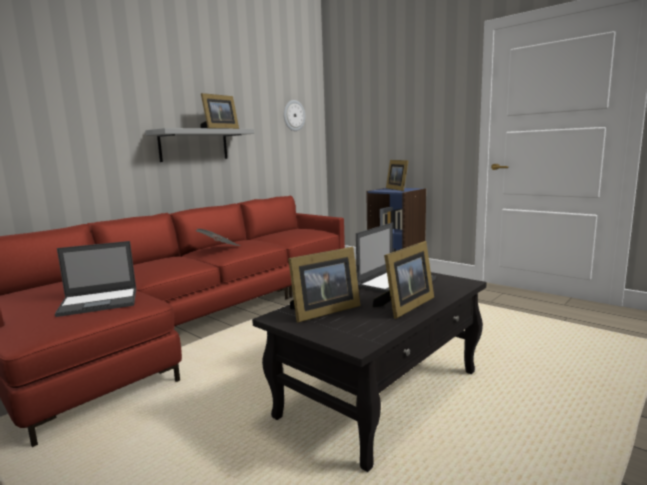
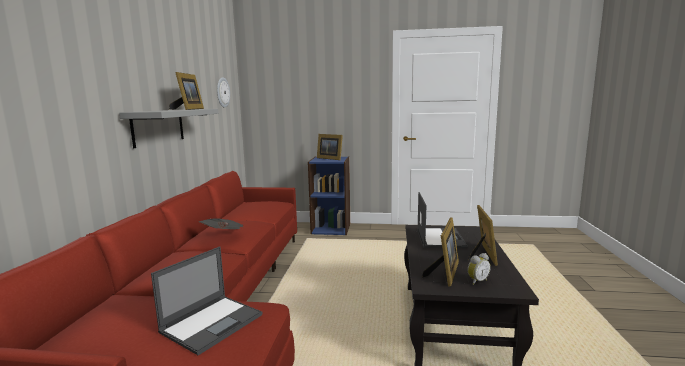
camera: 35 degrees left, 0 degrees up
(336, 326) = (477, 281): none -> alarm clock

